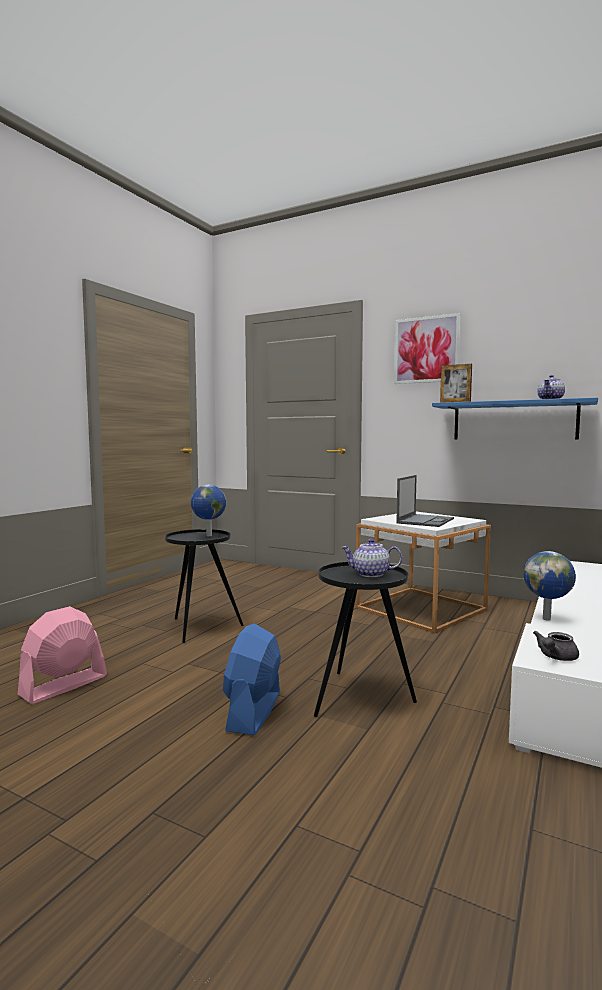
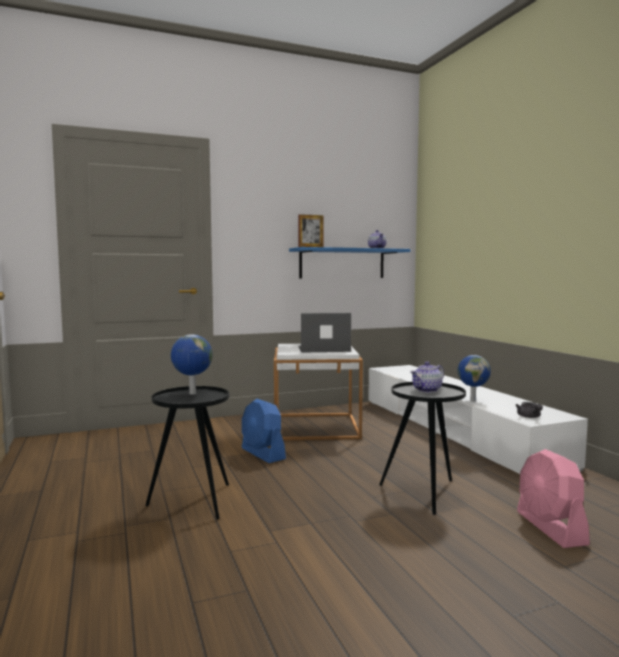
camera: 50 degrees left, 0 degrees up
(63, 685) = (213, 609): pink fan -> pink fan (550, 528)
(254, 711) = (401, 532): blue fan -> blue fan (263, 454)
(425, 521) = (323, 349): laptop -> laptop turned 75 degrees counterclockwise
(426, 350) = (273, 198): picture -> none

